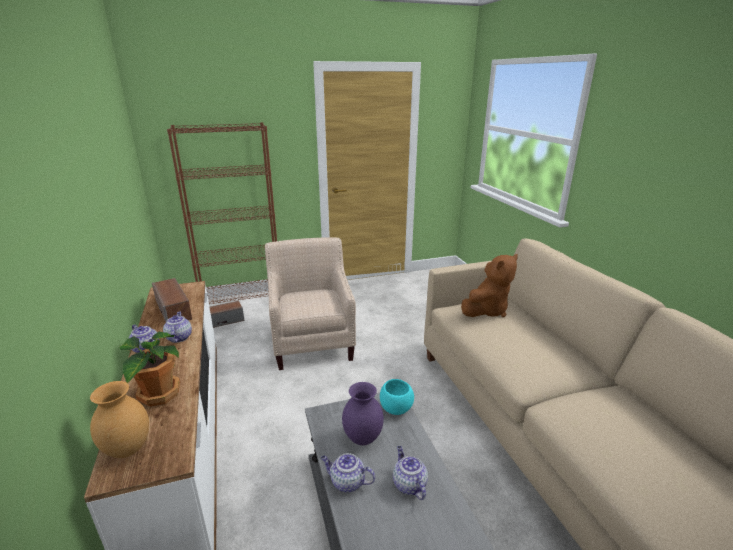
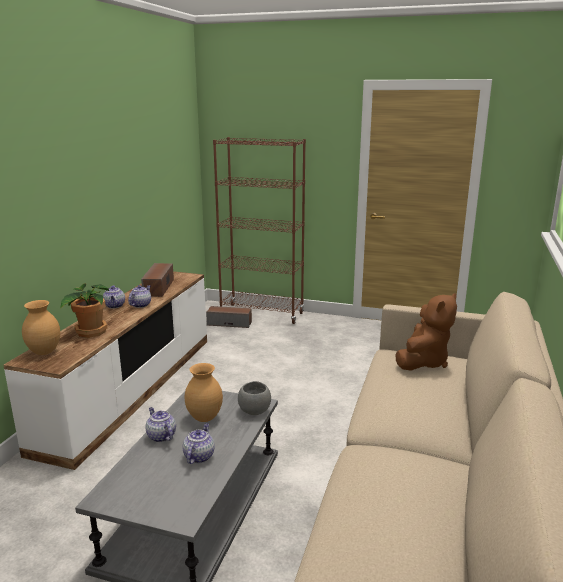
camera: 35 degrees right, 5 degrees down
(313, 342) = (286, 361): beige armchair -> none
(363, 439) = (204, 418): purple vase -> brown vase
(396, 409) = (254, 411): turquoise bowl -> grey bowl
(486, 310) = (423, 362): brown plush toy -> brown plush toy turned 45 degrees counterclockwise

